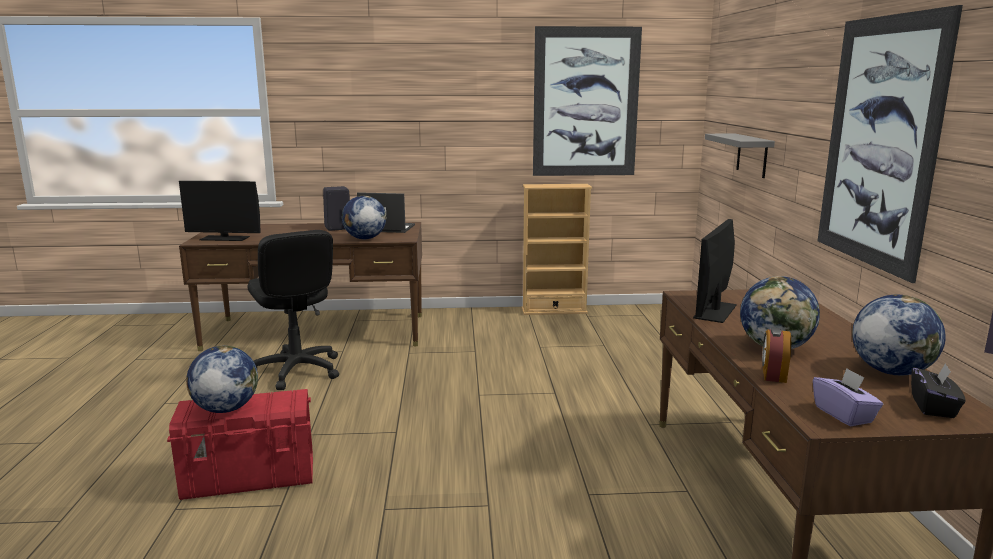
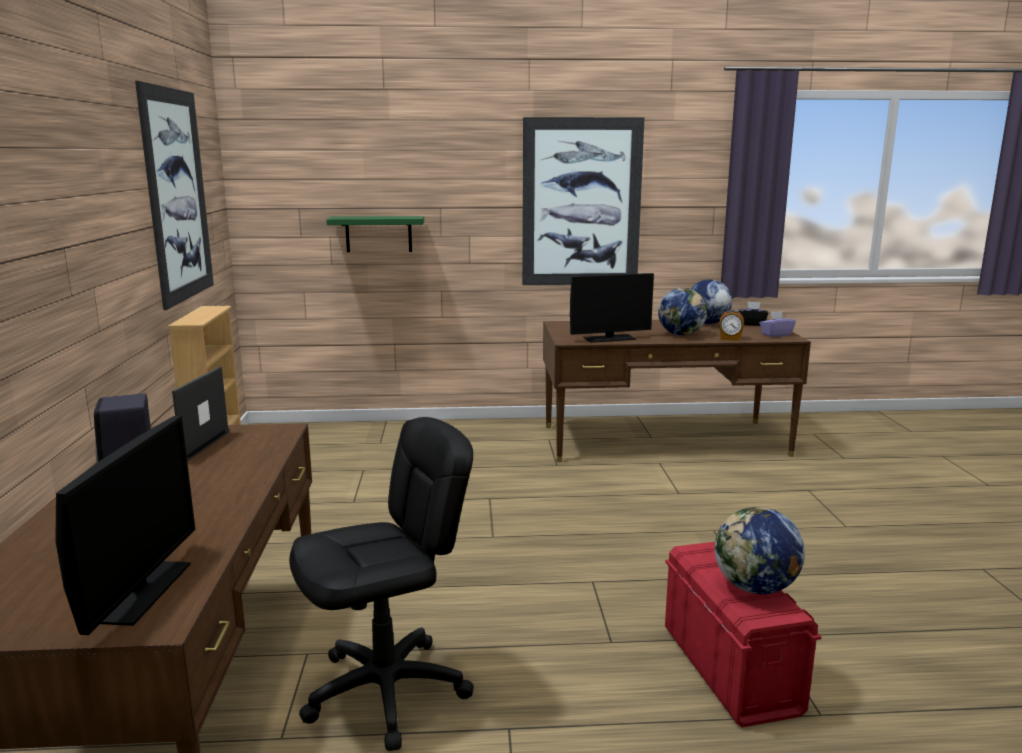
camera: 90 degrees left, 0 degrees up
(364, 238) = (258, 455): globe -> none
(715, 311) = (609, 338): monitor -> monitor turned 45 degrees counterclockwise
(752, 155) = (378, 234): grey shelf -> green shelf

